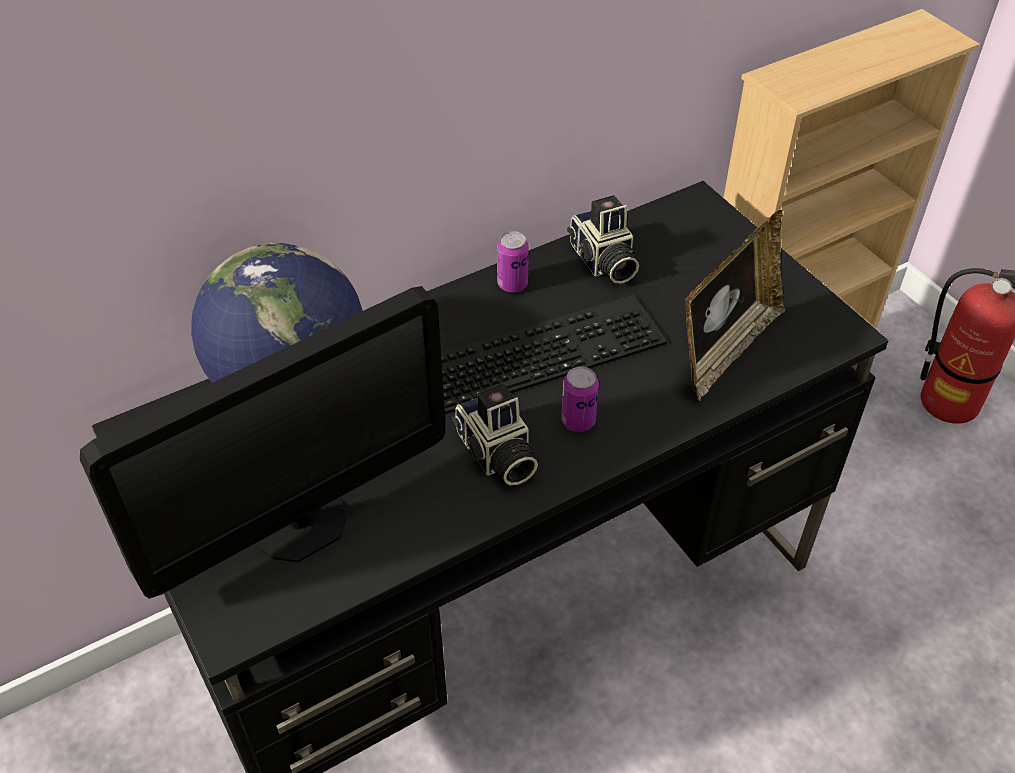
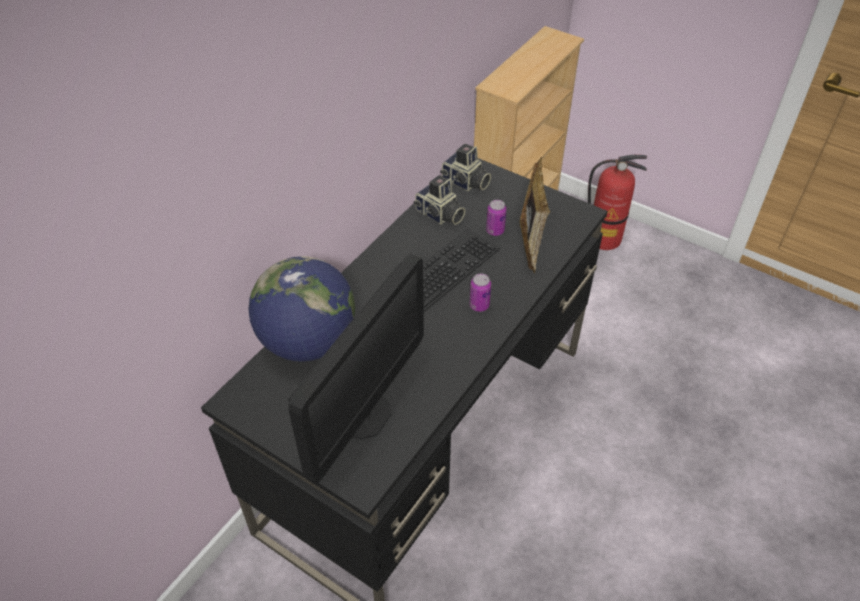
camera: 25 degrees left, 0 degrees up
(496, 455) = (447, 339): camera -> camera (465, 182)
(512, 284) = (397, 243): can -> can (495, 231)

